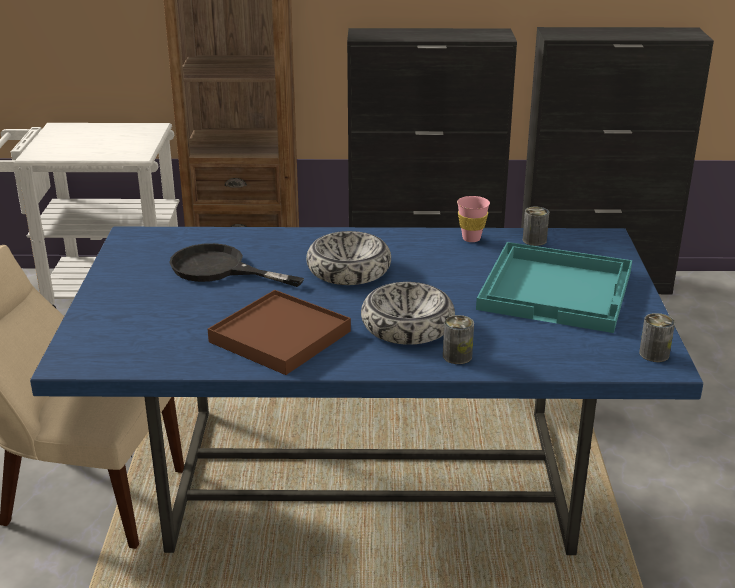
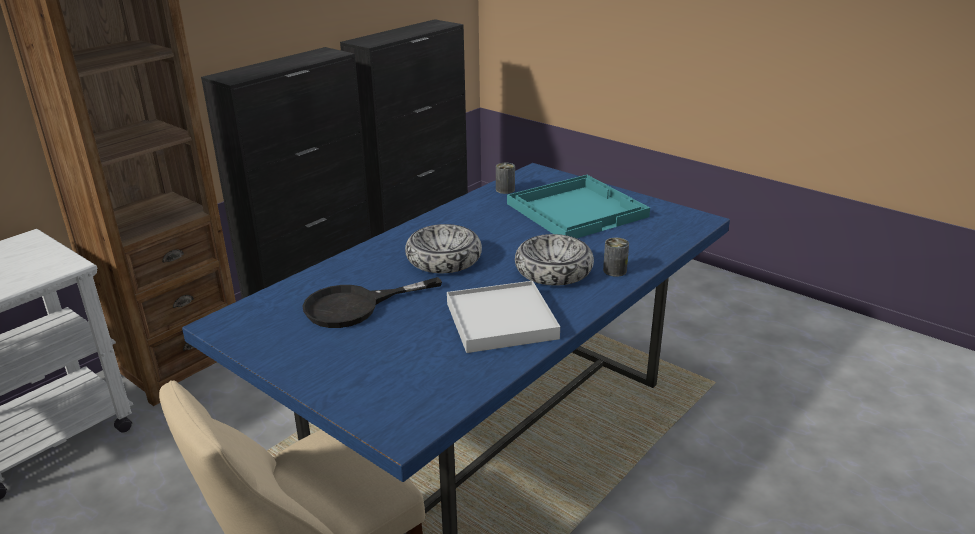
camera: 50 degrees left, 0 degrees up
(280, 336) = (501, 320): brown tray -> white tray
(471, 238) = (470, 205): pink cup -> none
(654, 354) = (686, 217): can -> none

